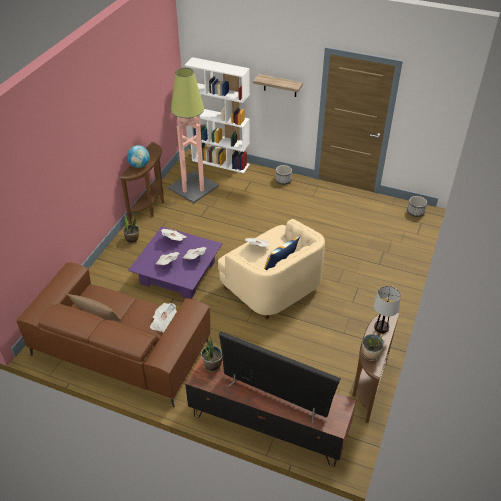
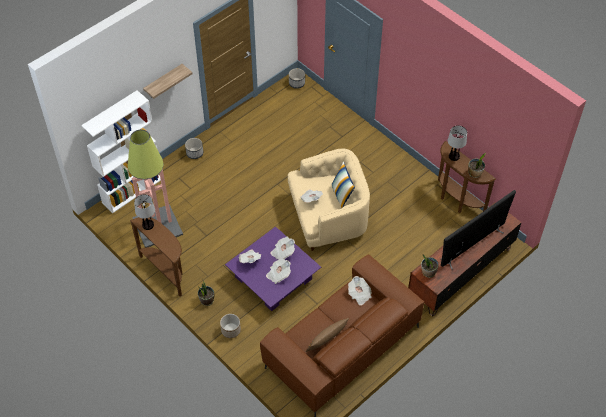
camera: 65 degrees left, 10 degrees up
(107, 265) = (231, 330): none -> planter
(139, 165) = (166, 242): globe -> none
(152, 151) = (148, 225): none -> table lamp

